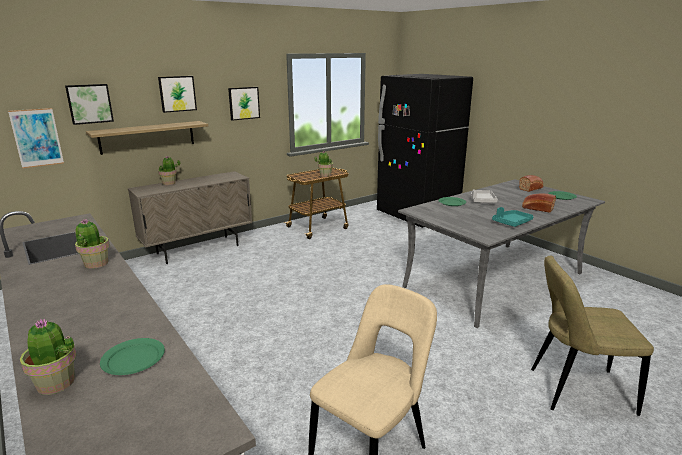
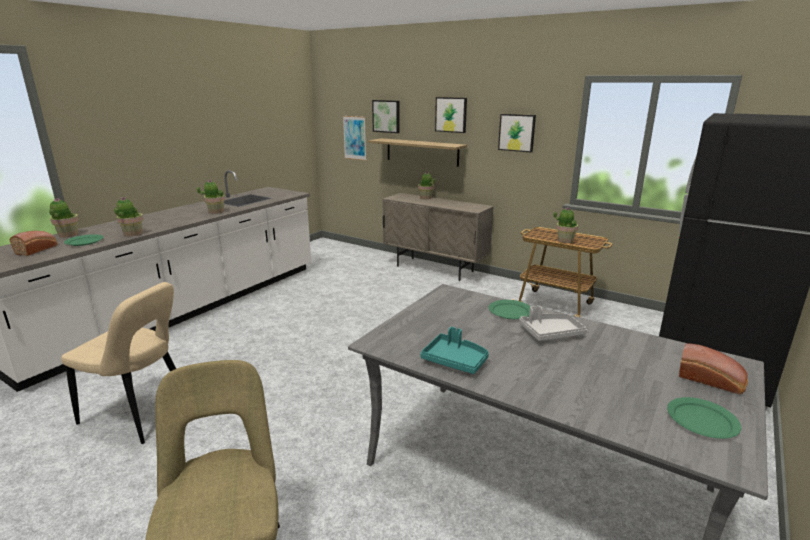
camera: 70 degrees right, 0 degrees up
(139, 319) = (132, 234): none -> potted plant
(536, 208) = (564, 385): bread -> bread (37, 249)

